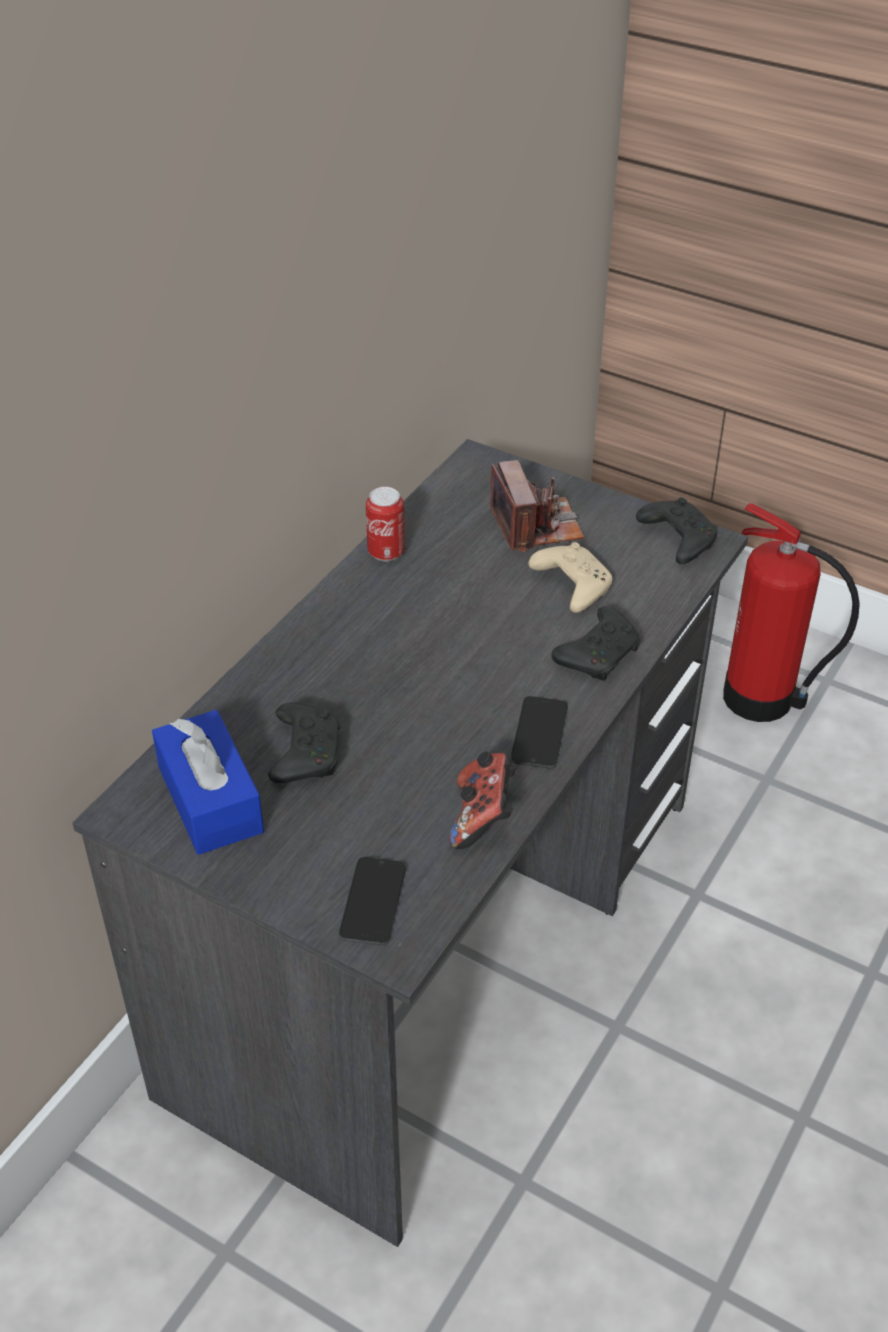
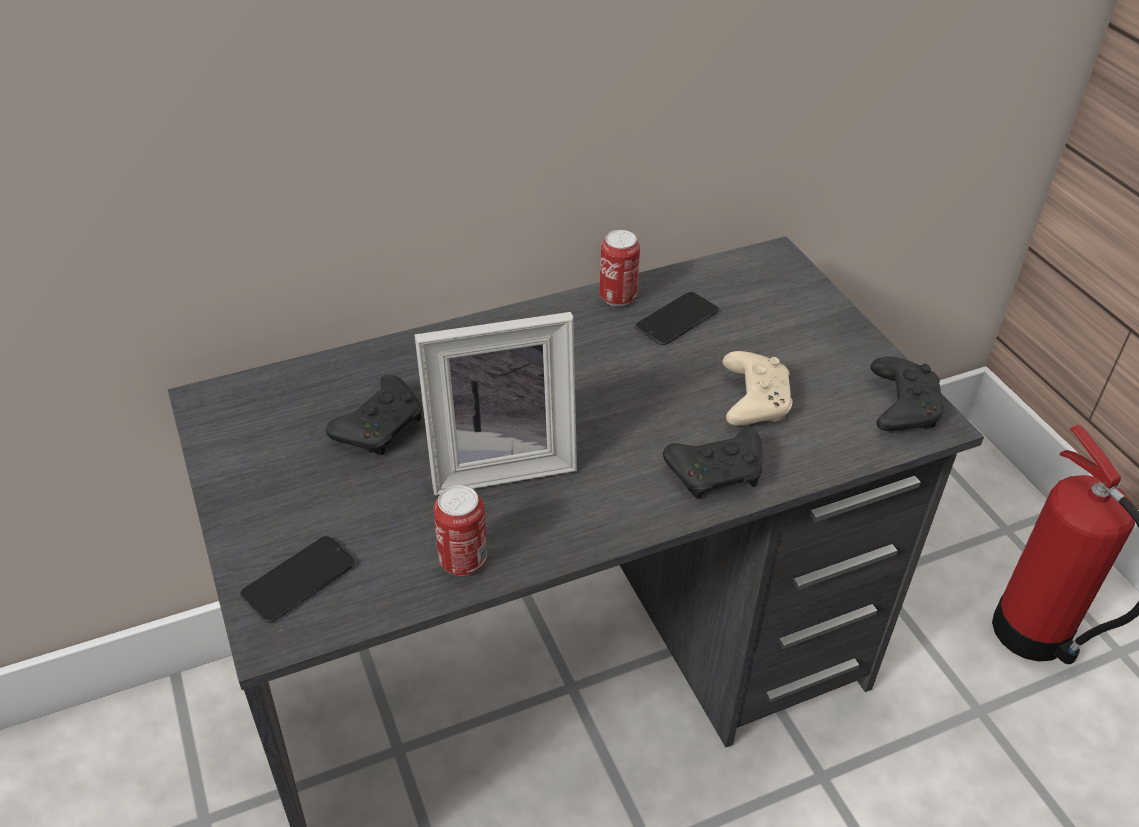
camera: 35 degrees right, 0 degrees up
(210, 799) = (274, 424): blue tissue box -> none
(431, 730) = (500, 461): none -> picture frame
(483, 817) = (463, 561): game controller -> can
(536, 526) = (773, 333): camera -> none
(539, 733) = (589, 514): phone -> phone (677, 319)

